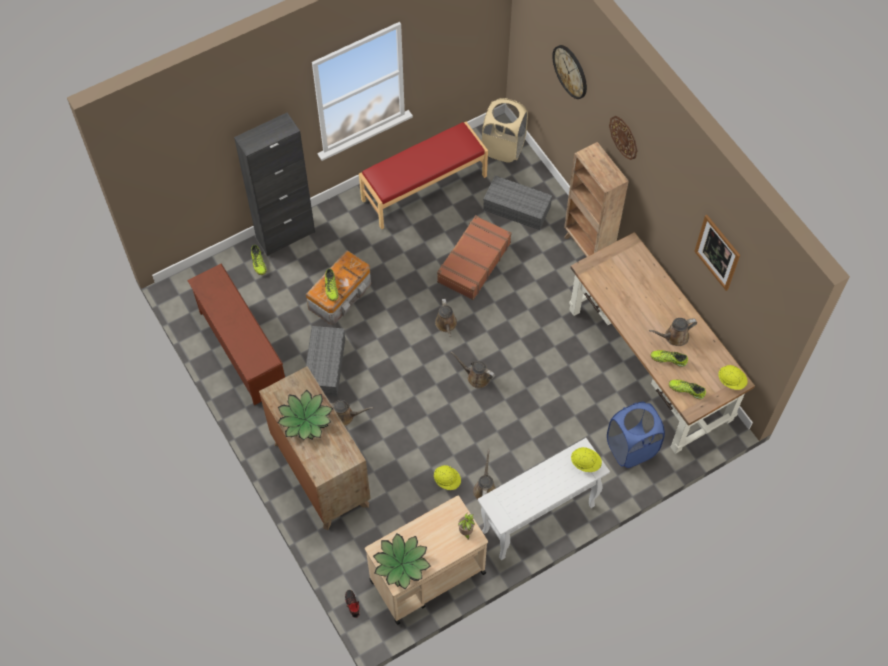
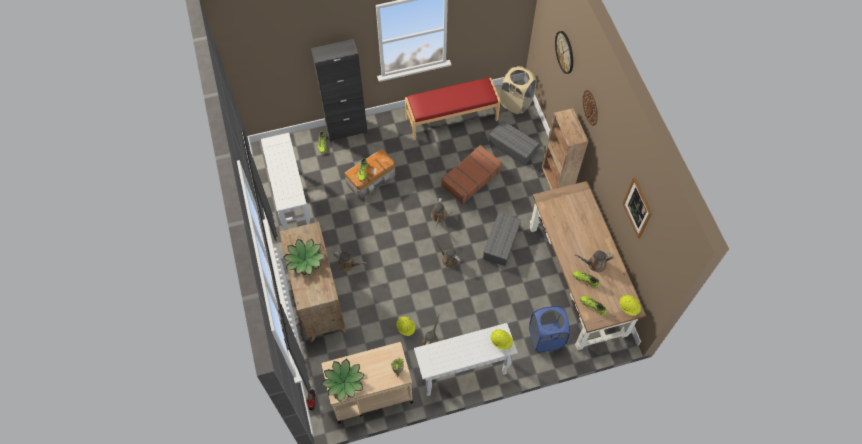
camera: 15 degrees right, 0 degrees up
(241, 350) = (292, 201): brown shoe rack -> white console table
(326, 367) = (346, 226): grey storage box -> grey storage box (501, 243)

